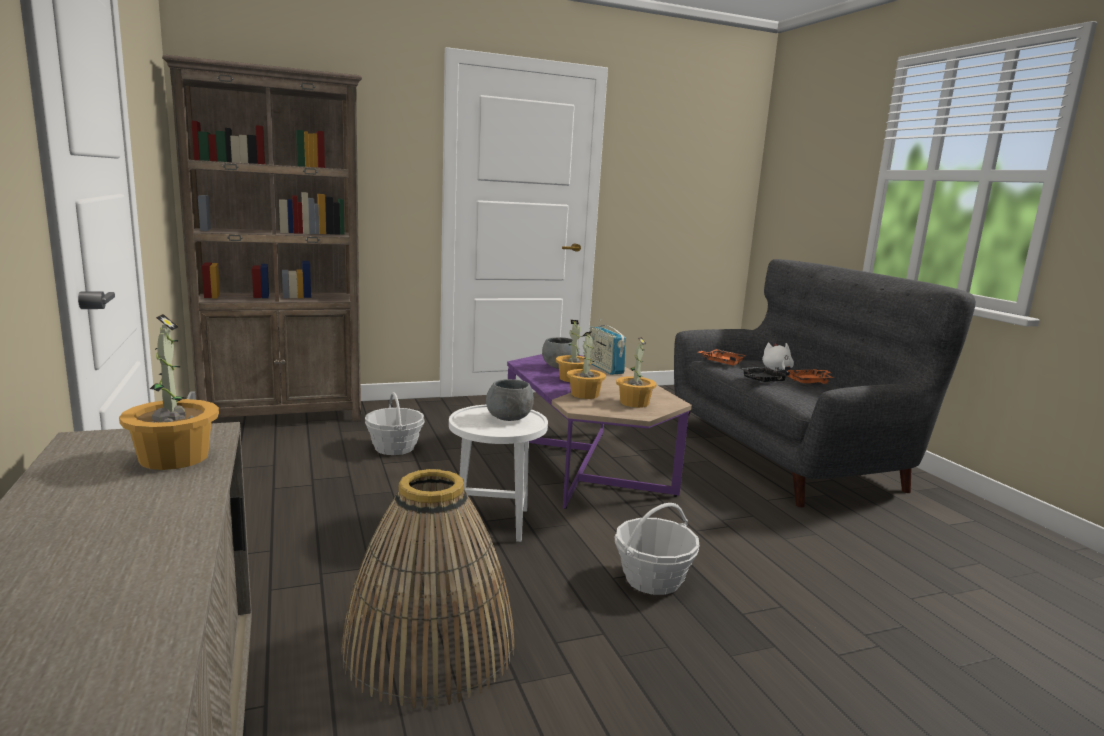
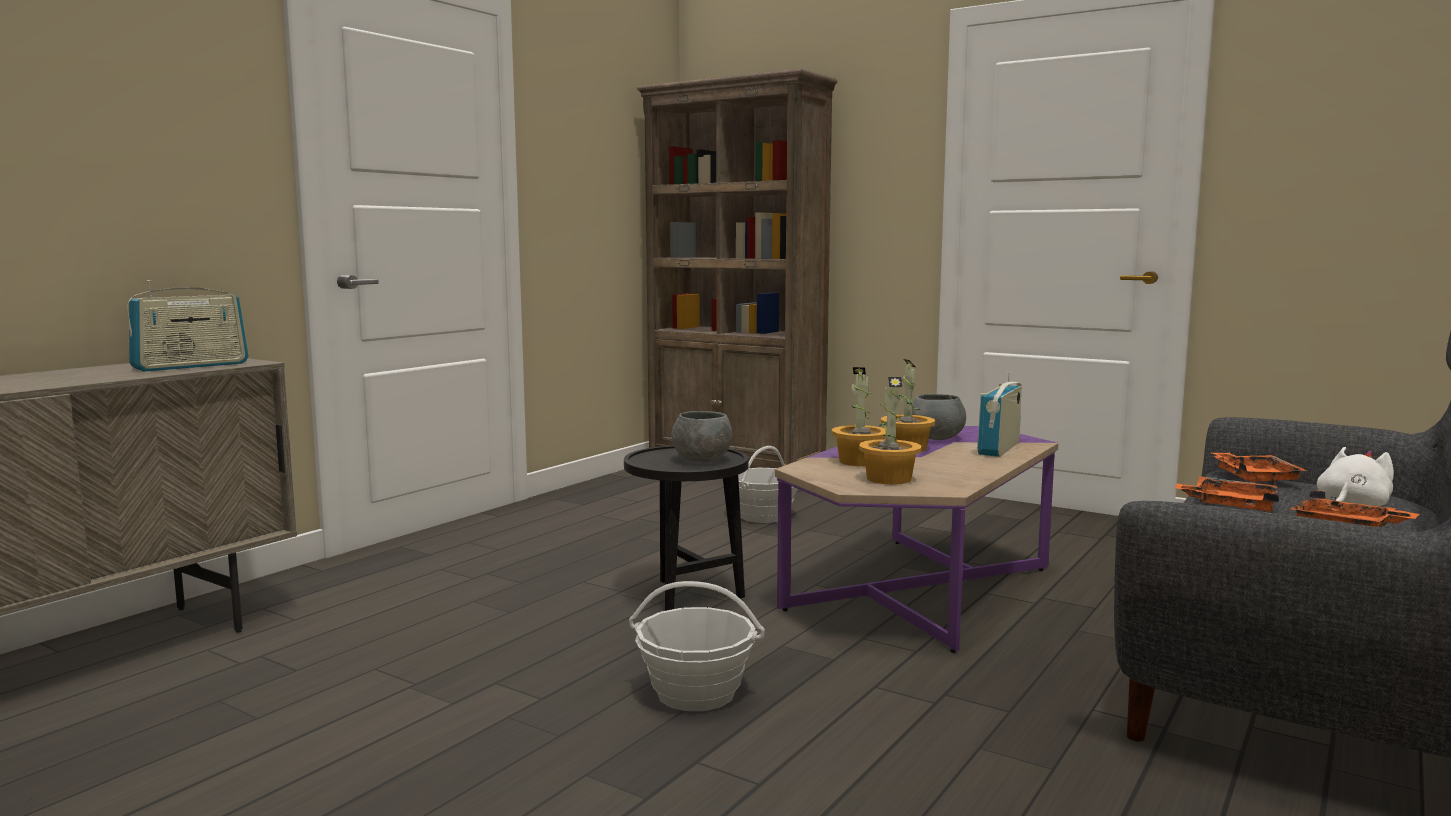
camera: 55 degrees right, 5 degrees down
(173, 457) = (191, 366): potted plant -> radio
(430, 647) = (425, 640): basket -> none
(494, 522) = (687, 594): white side table -> black side table
(761, 380) = (1230, 505): black tray -> orange tray

